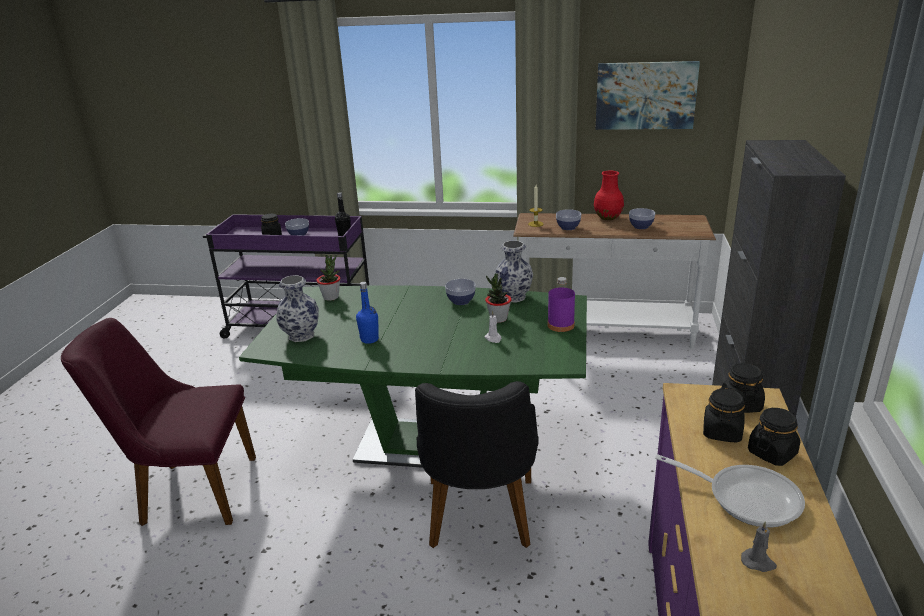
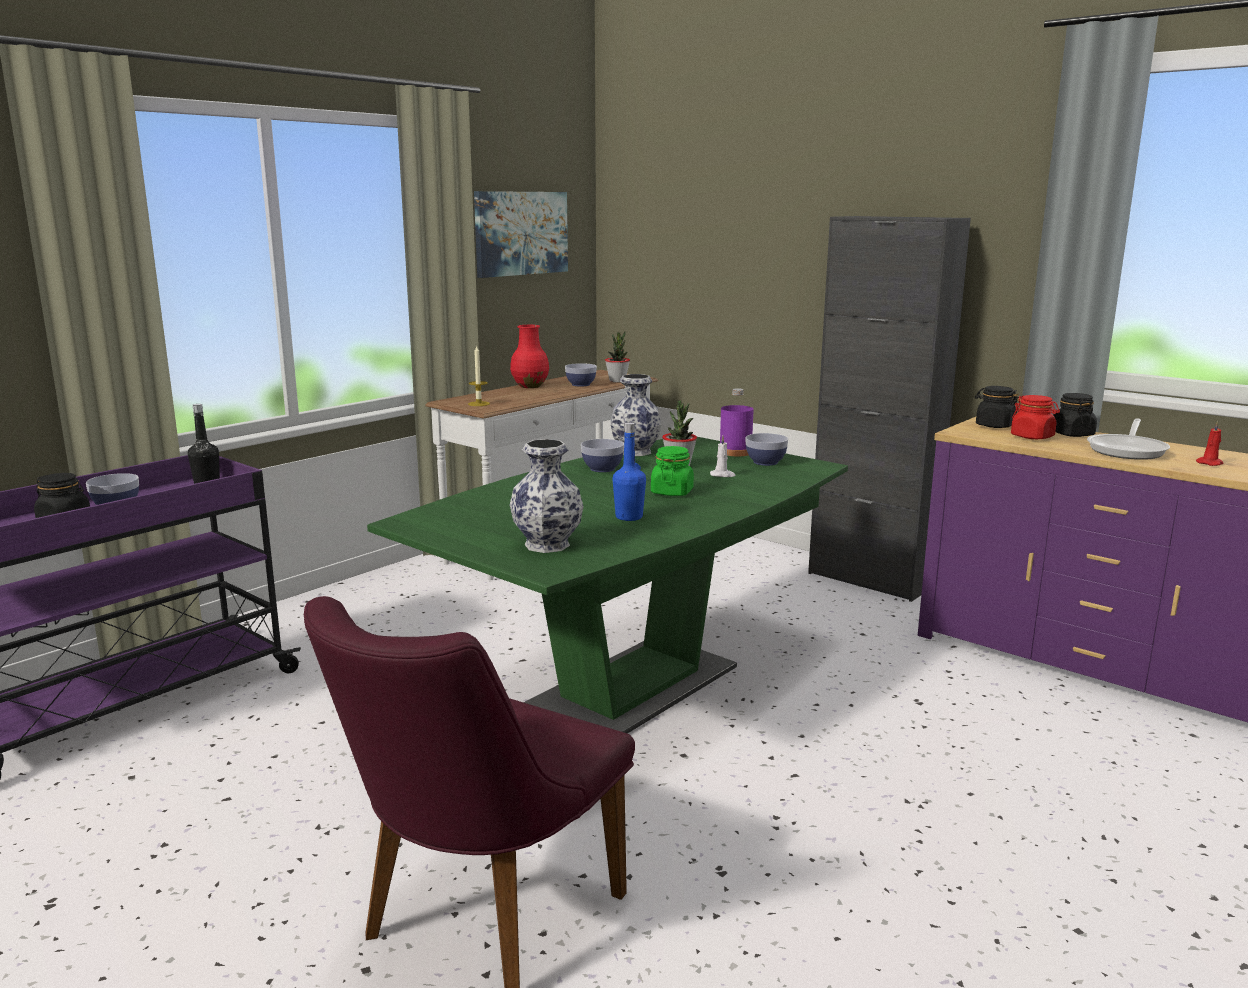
camera: 60 degrees left, 10 degrees down
(331, 297) = (452, 514): potted plant -> potted plant (617, 381)
(434, 335) = (672, 492): none -> green jar
(479, 520) = (807, 702): black chair -> none
(568, 227) = (521, 399): bowl -> bowl (765, 462)
(722, 432) = (1032, 437): black jar -> red jar
(745, 497) = (1128, 450): frying pan -> frying pan turned 150 degrees clockwise
(758, 562) = (1210, 463): grey candle -> red candle

